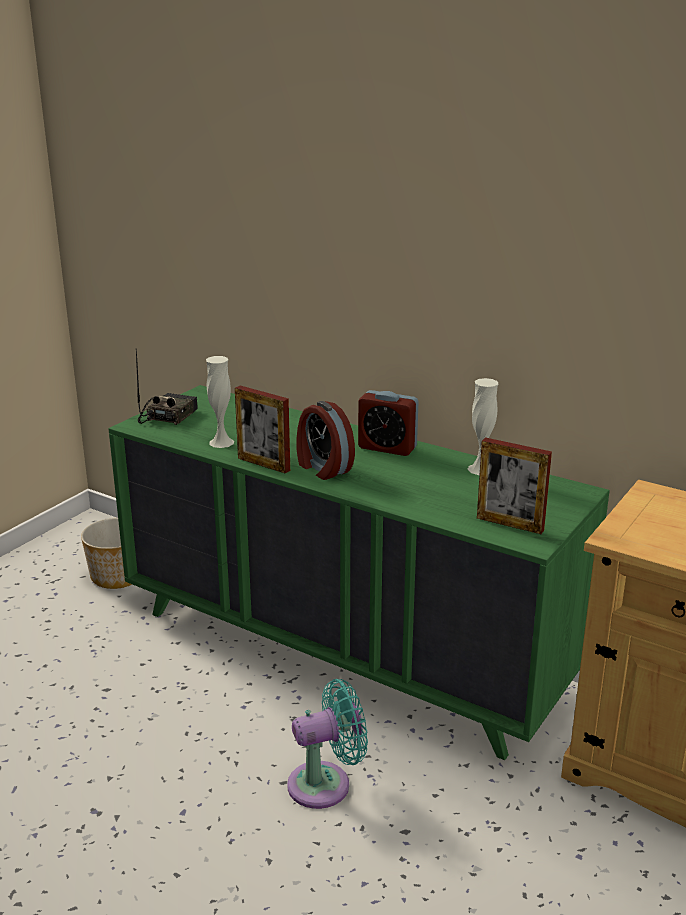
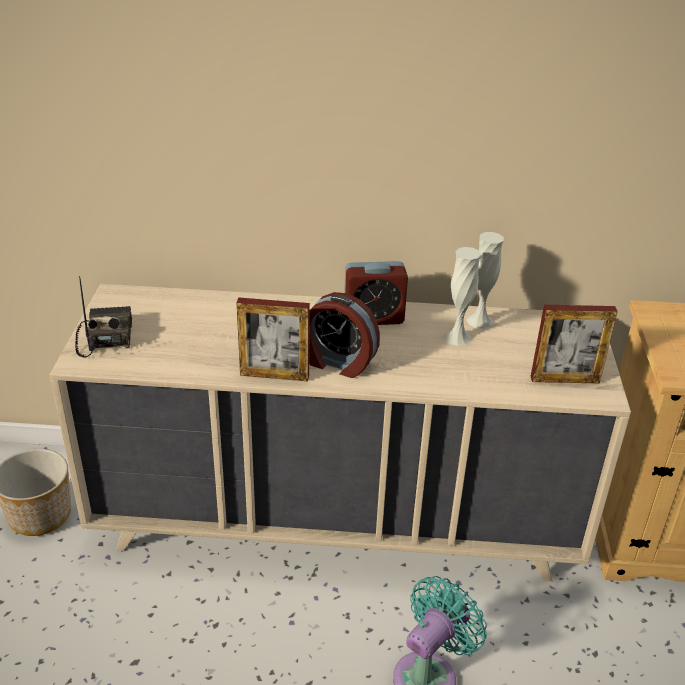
camera: 30 degrees left, 10 degrees up
(221, 442) = (201, 358): white vase -> white vase (457, 337)
(344, 650) = (338, 520): green dresser -> beige dresser

